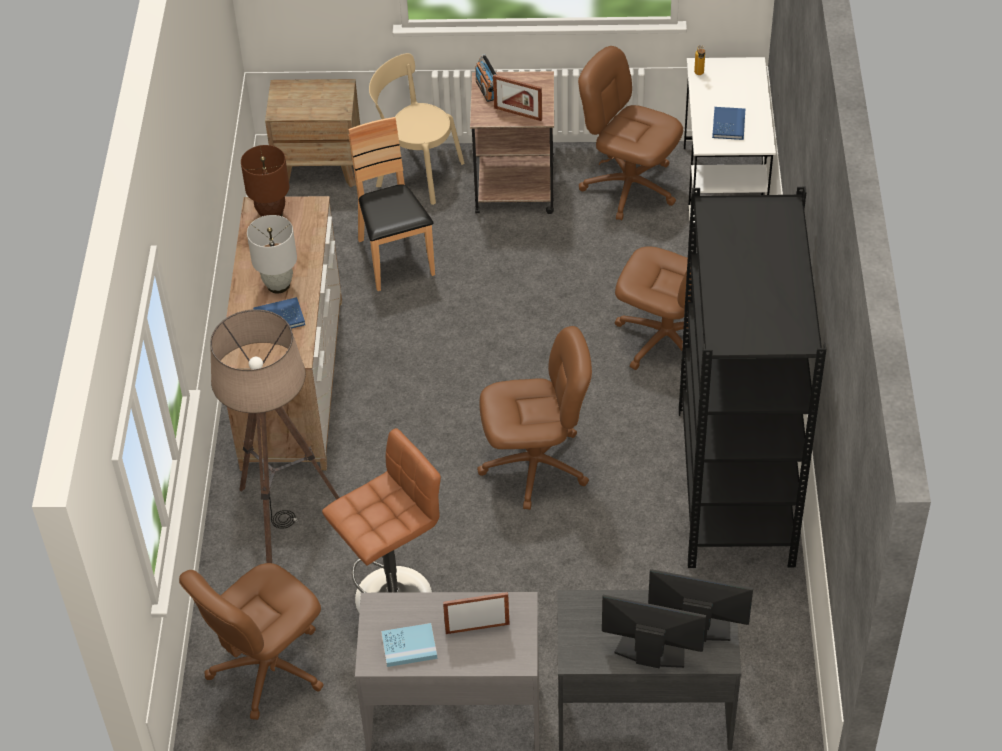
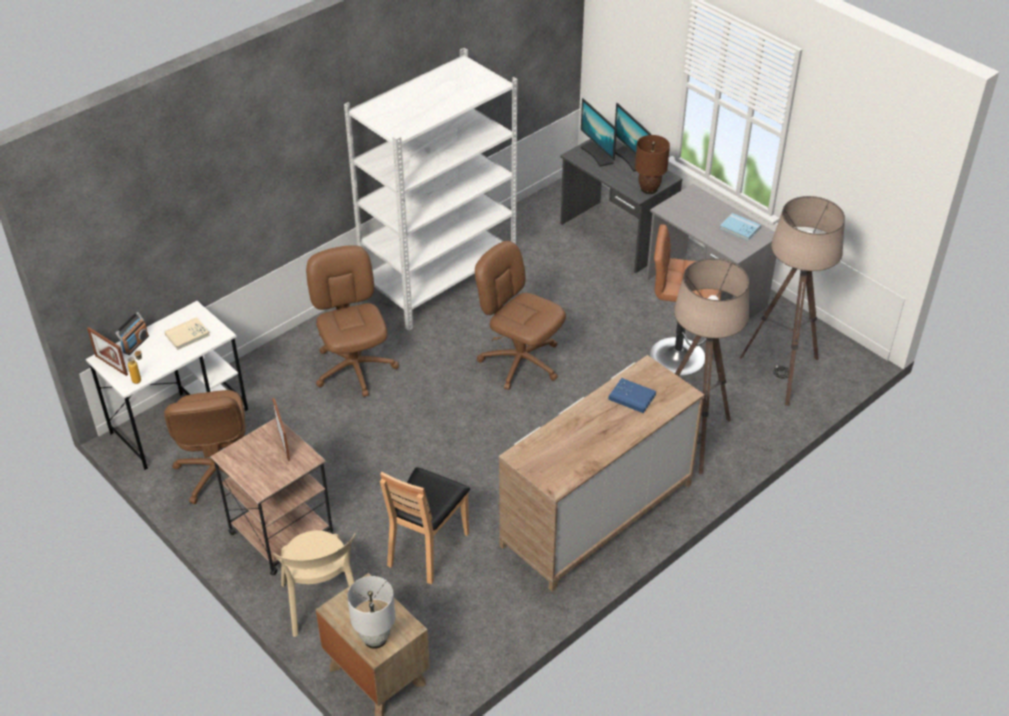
camera: 135 degrees left, 5 degrees down
(267, 667) = (781, 373): brown office chair -> floor lamp
(271, 214) = (553, 472): brown table lamp -> brown table lamp (649, 189)
(278, 285) = (607, 419): white table lamp -> white table lamp (375, 639)
(477, 628) = (697, 214): picture frame -> picture frame (111, 365)
(486, 90) = (272, 479): radio -> radio (135, 344)
(728, 125) = (187, 335): blue book -> beige book
(735, 486) = (439, 280): black bookcase -> white bookcase

